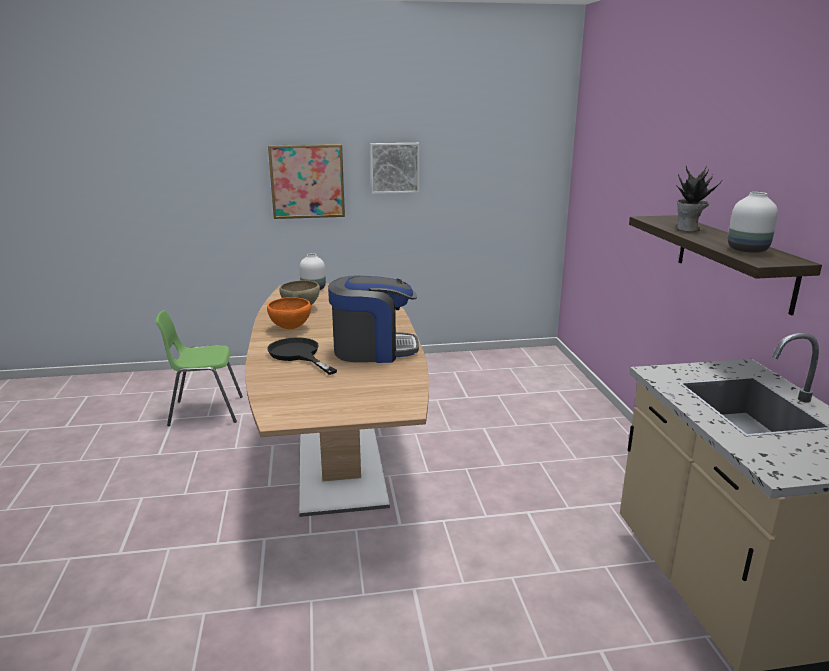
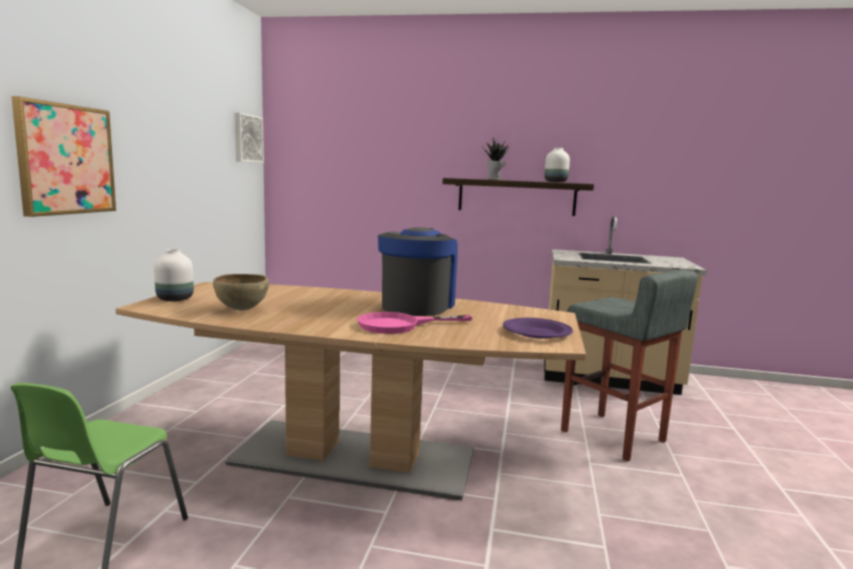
camera: 70 degrees left, 10 degrees down
(290, 328) = (307, 319): orange bowl -> none
(298, 355) = (399, 325): black frying pan -> pink frying pan
(317, 405) = (537, 332): none -> purple plate
(394, 167) = (154, 149): picture -> picture (247, 138)
(499, 606) = (613, 437): none -> grey stool

